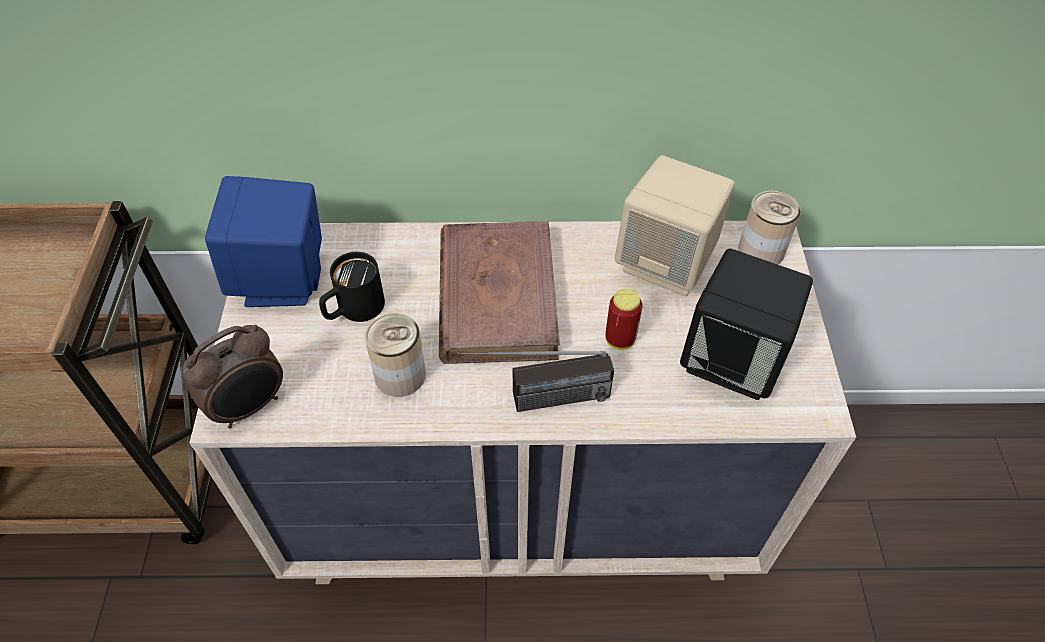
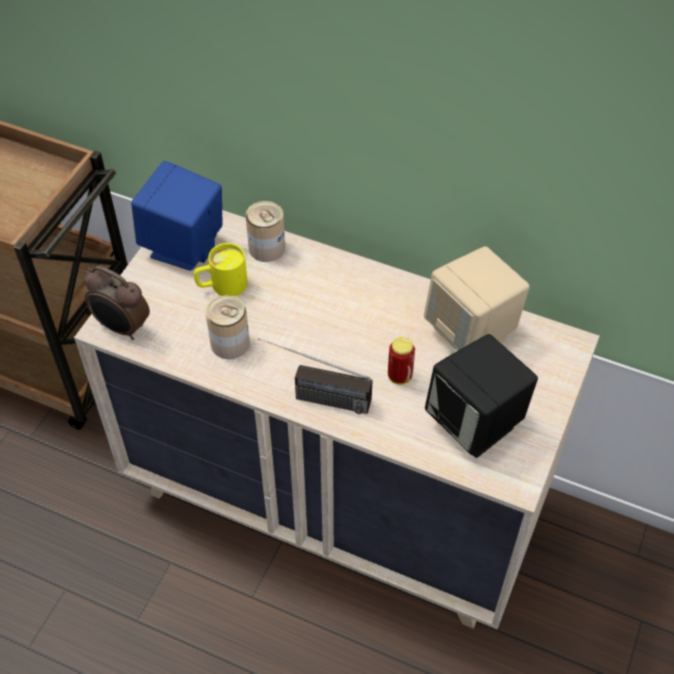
camera: 25 degrees right, 0 degrees up
(250, 406) = (122, 328): alarm clock -> alarm clock turned 45 degrees clockwise
(353, 310) = (221, 286): black mug -> yellow mug
(497, 296) = (328, 312): brown book -> none
(761, 251) = (554, 350): can -> can (267, 248)

